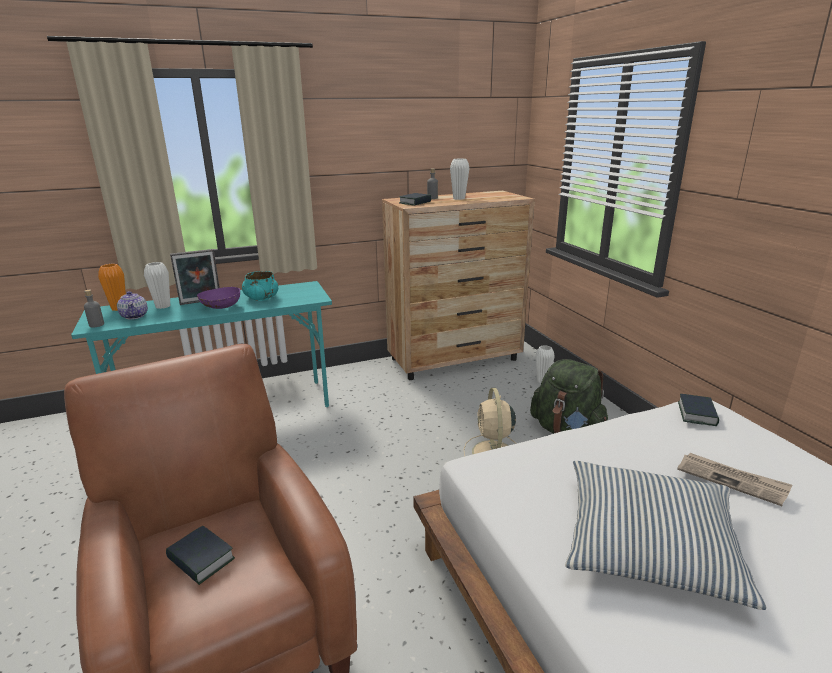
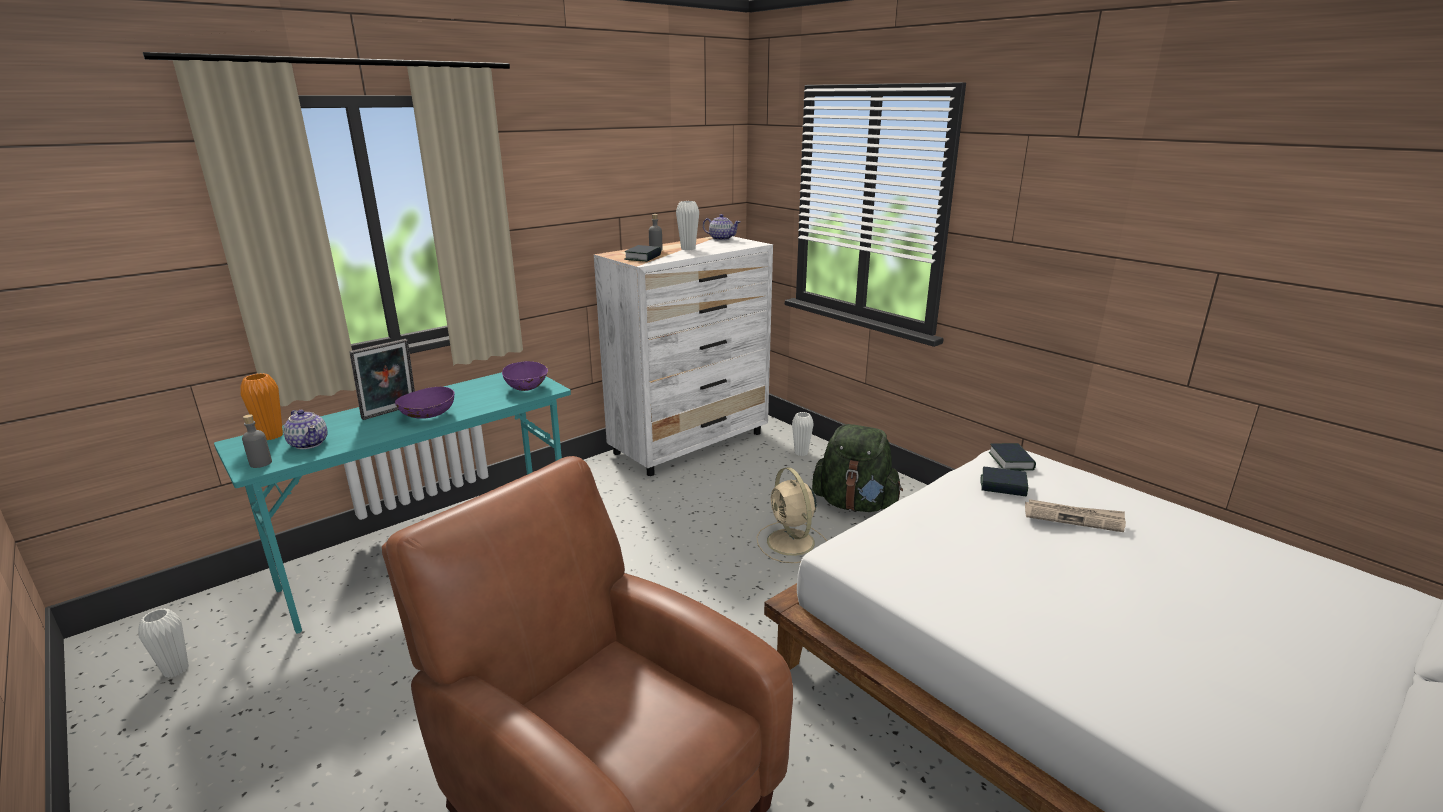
camera: 20 degrees left, 0 degrees up
(163, 306) = (339, 425): white vase -> white vase (176, 670)
(201, 559) = (610, 716): book -> book (1003, 486)
(262, 298) = (473, 397): turquoise bowl -> none
(302, 296) = (527, 388): none -> purple bowl
(455, 359) = (691, 443): brown dresser -> white dresser
(495, 193) = (721, 239): none -> teapot
(650, 543) = (1040, 588): pillow -> none

